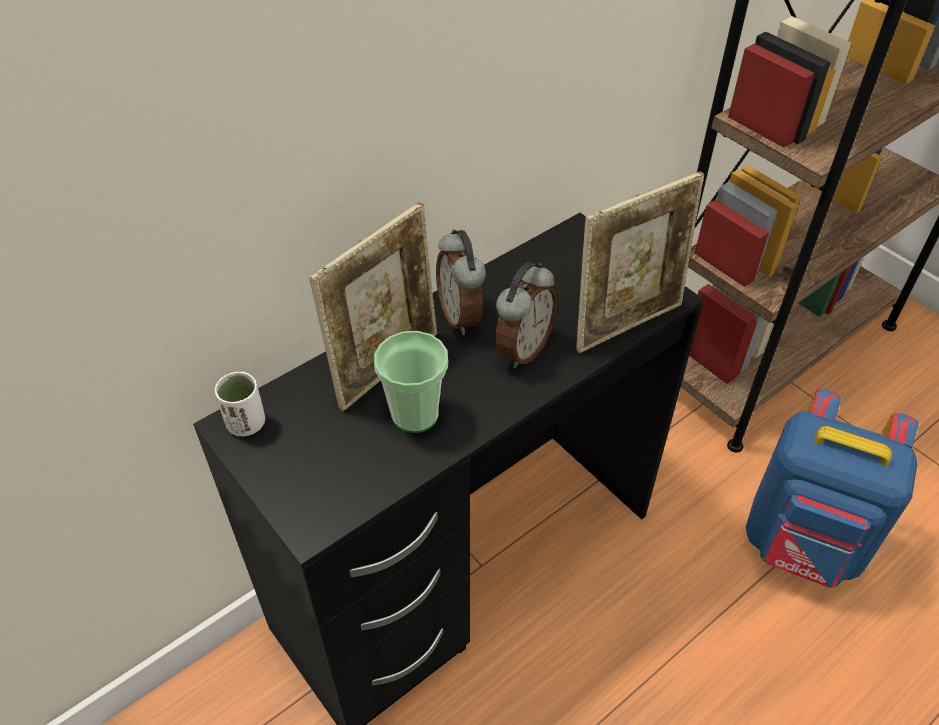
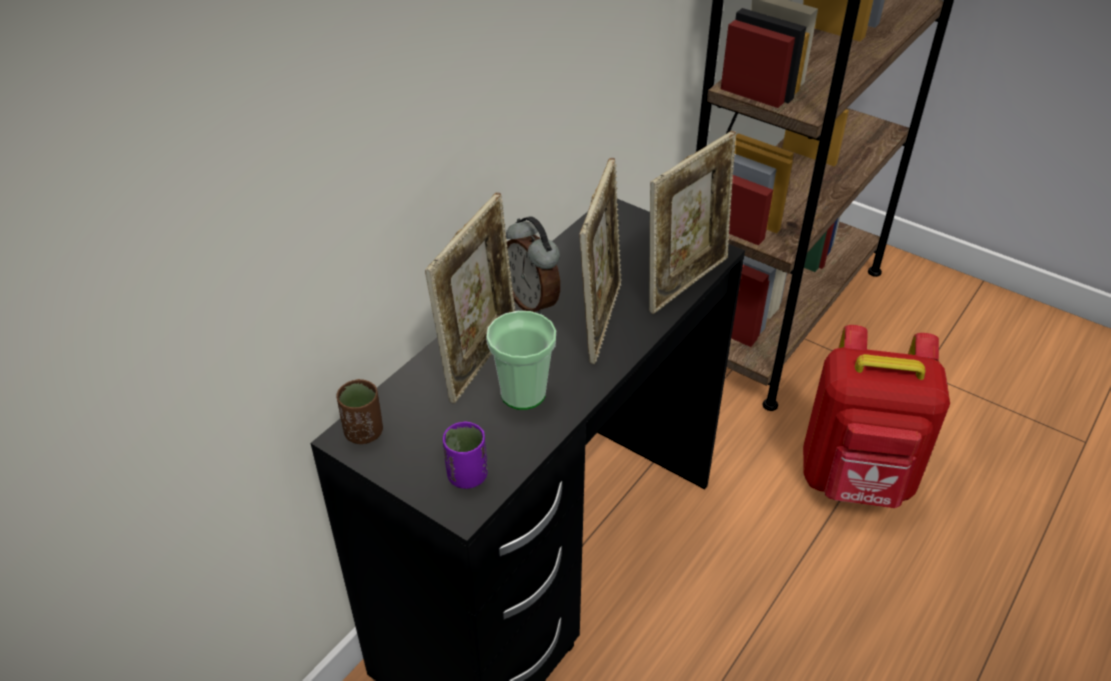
camera: 15 degrees left, 5 degrees down
(246, 423) = (364, 432): white cup -> brown cup
(327, 493) = (467, 476): none -> purple cup
(522, 349) = (600, 320): alarm clock -> picture frame
(802, 546) = (856, 481): blue backpack -> red backpack

